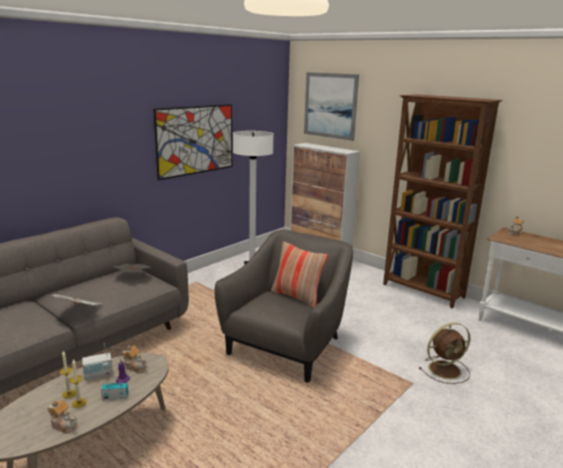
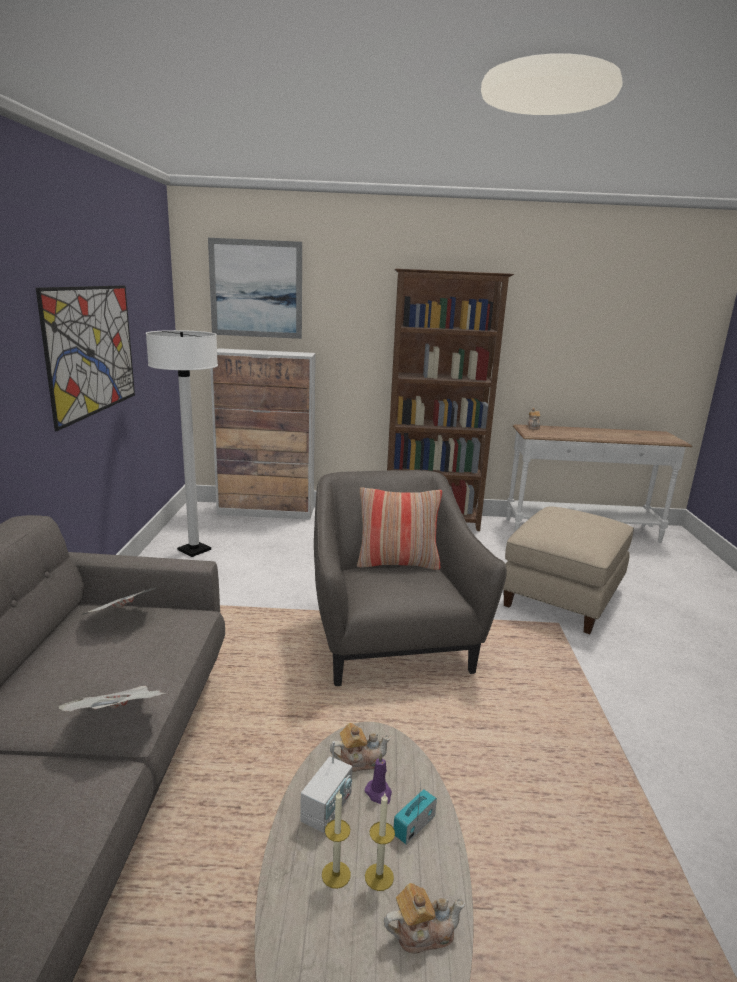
camera: 40 degrees left, 0 degrees up
(446, 369) = (561, 596): brown fan -> beige ottoman

